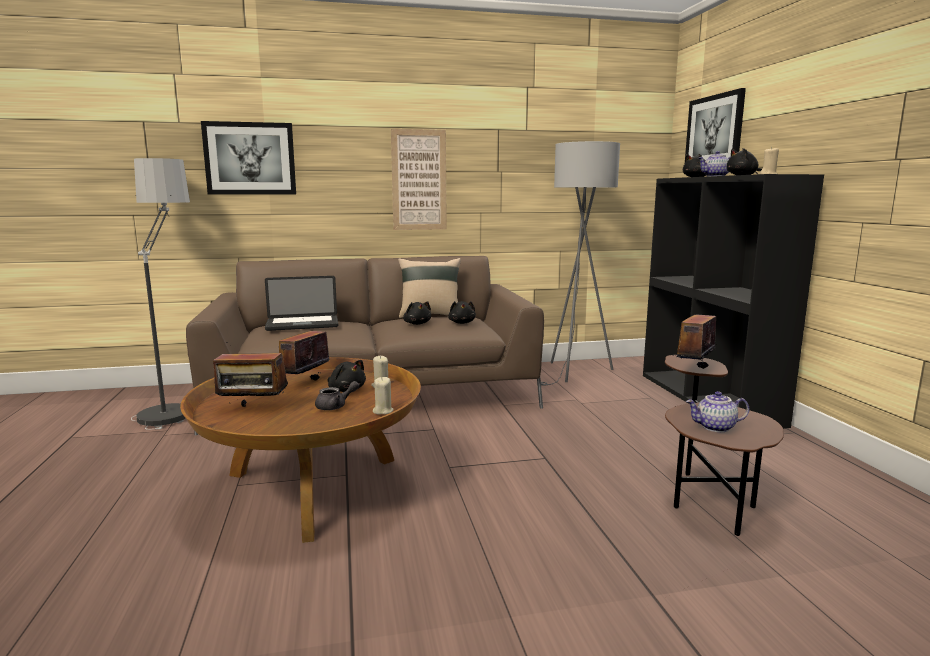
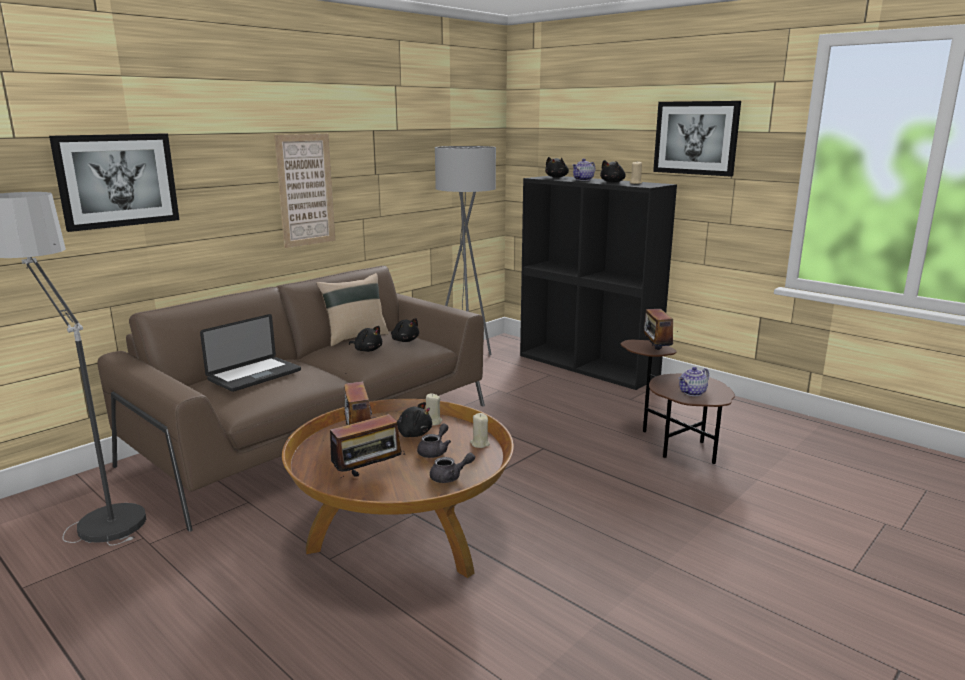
camera: 35 degrees left, 5 degrees up
(304, 428) = (450, 477): none -> grey teapot
(714, 131) = (560, 134): picture -> picture (696, 138)

